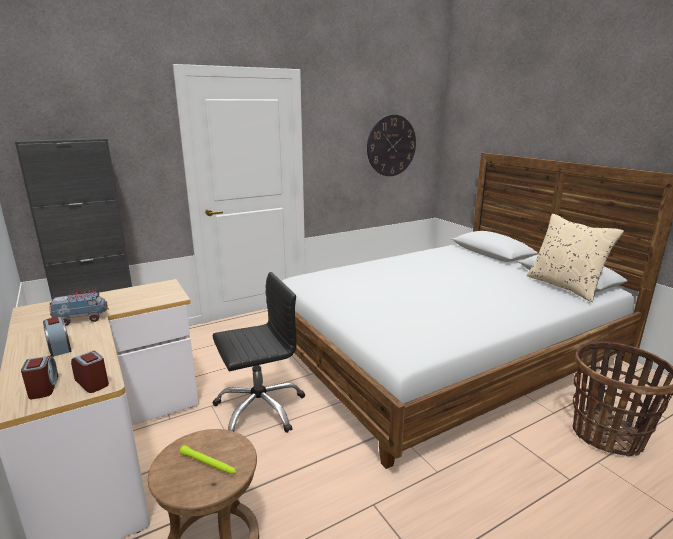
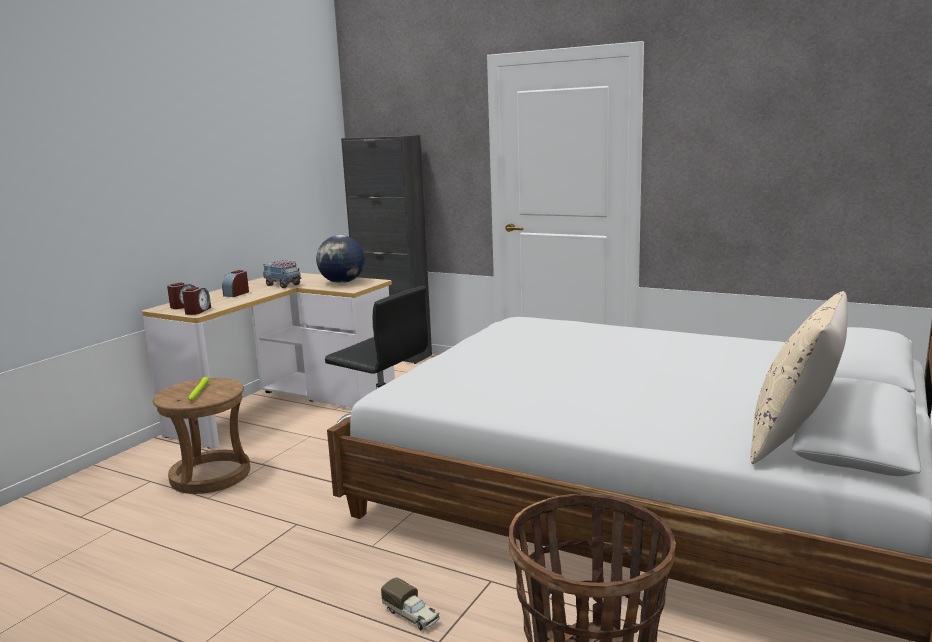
camera: 60 degrees right, 5 degrees down
(140, 295) = (342, 282): none -> globe
(391, 146) = (819, 155): wall clock -> none
(537, 481) = (412, 616): none -> toy truck

